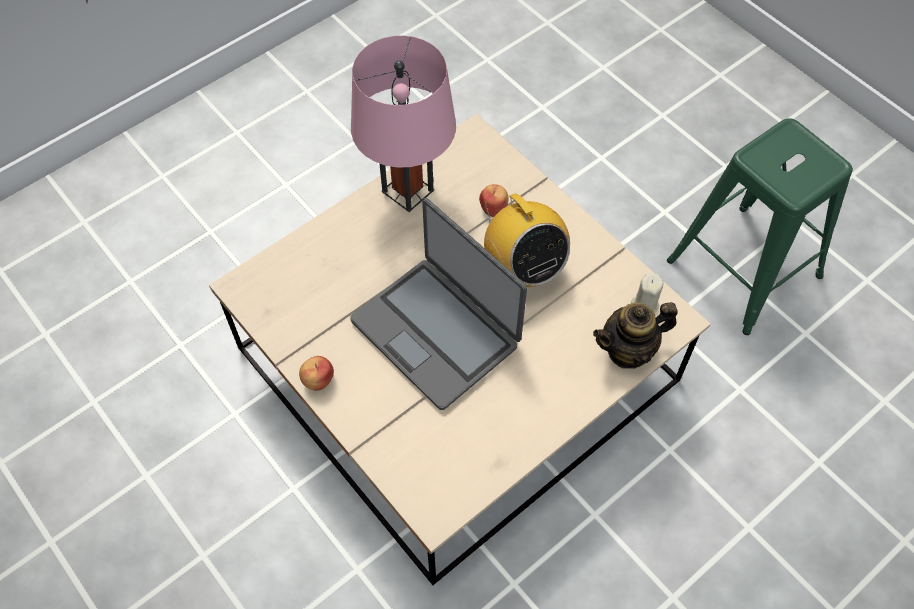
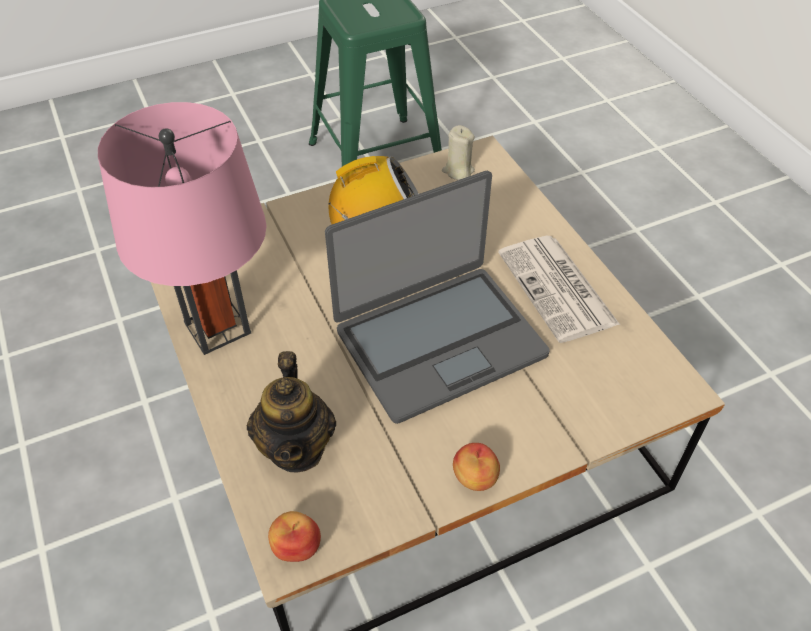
camera: 75 degrees left, 10 degrees down
(494, 208) = (285, 254): apple -> apple (296, 546)
(520, 409) = (558, 289): none -> newspaper
(628, 351) = (508, 193): teapot -> teapot (297, 447)

